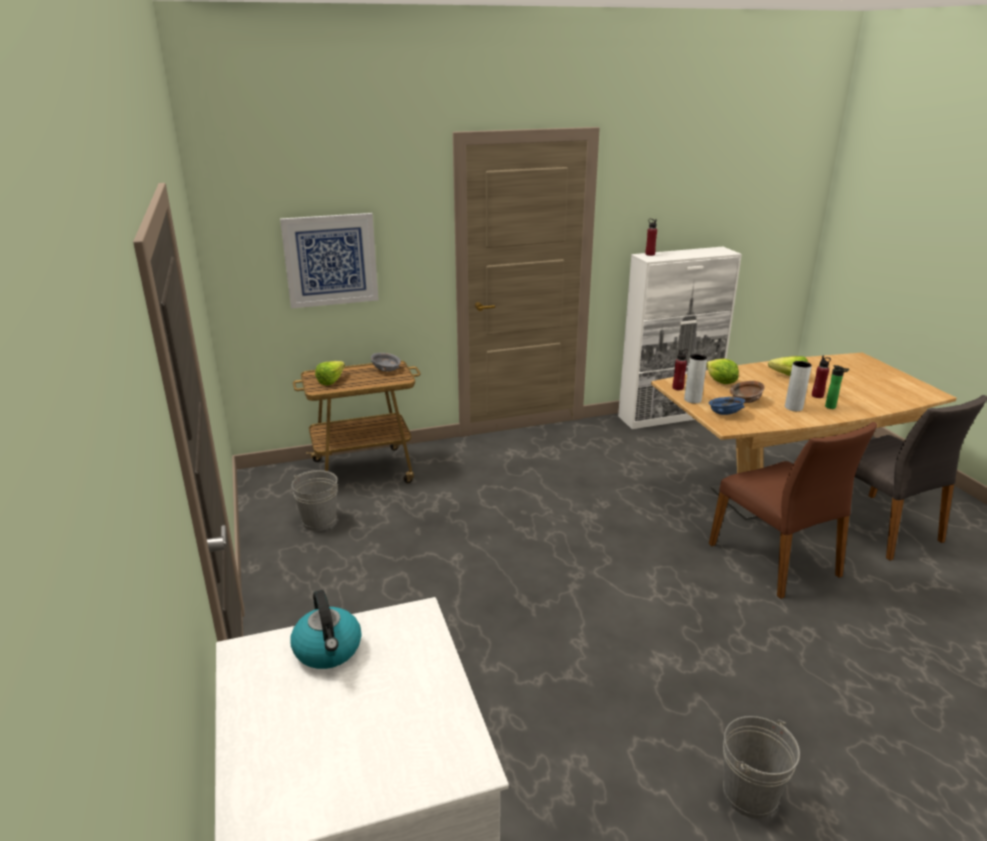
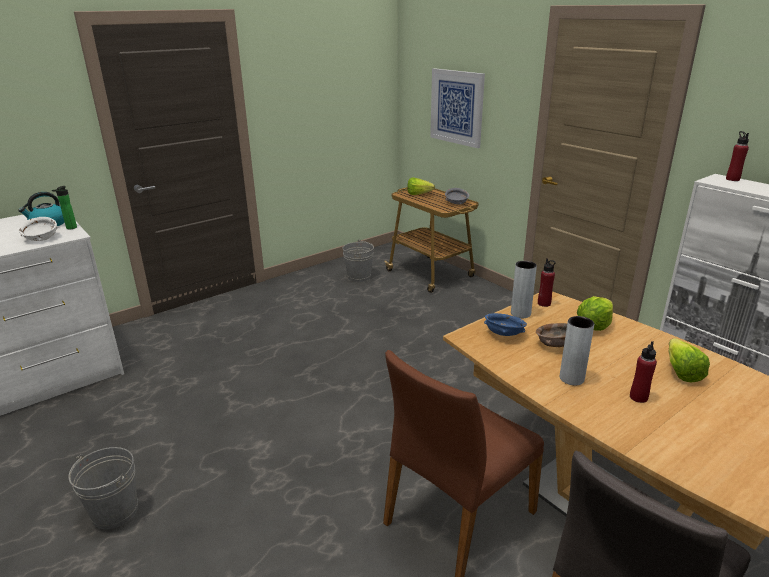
camera: 70 degrees right, 0 degrees up
(409, 651) = (41, 238): none -> white bowl
(832, 407) = (608, 410): bottle -> bottle (70, 228)

